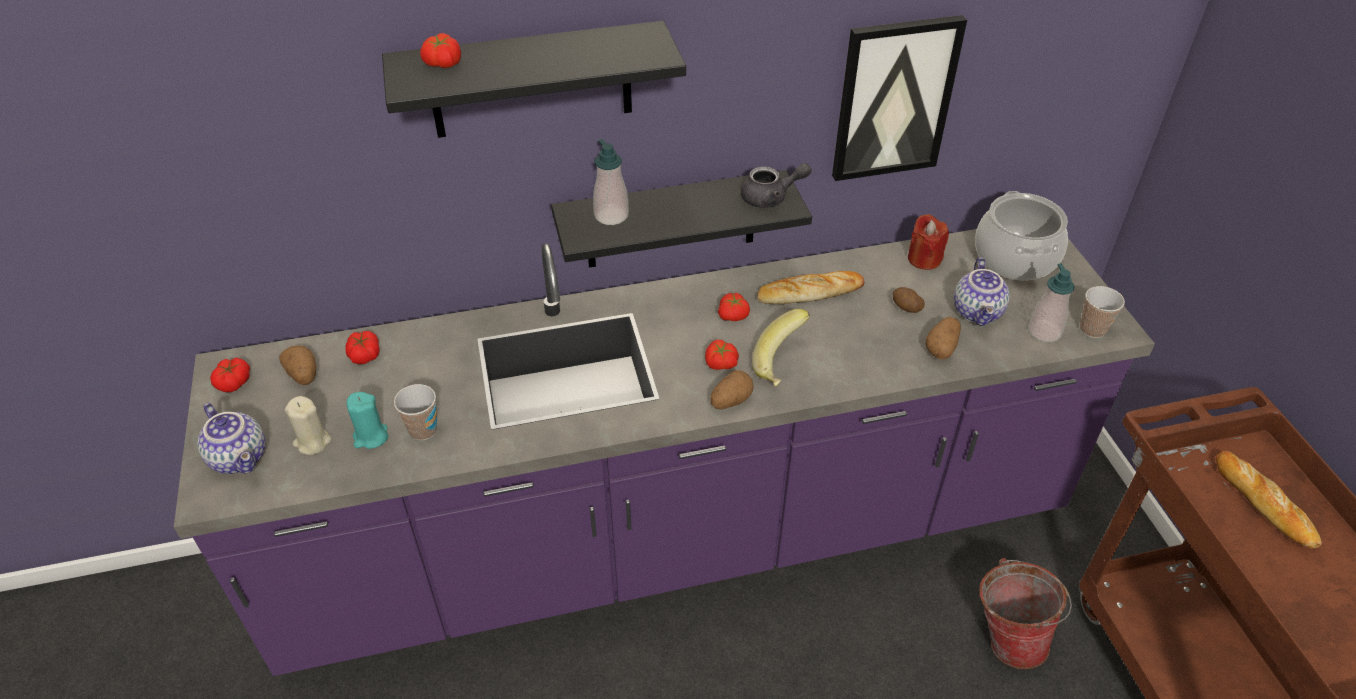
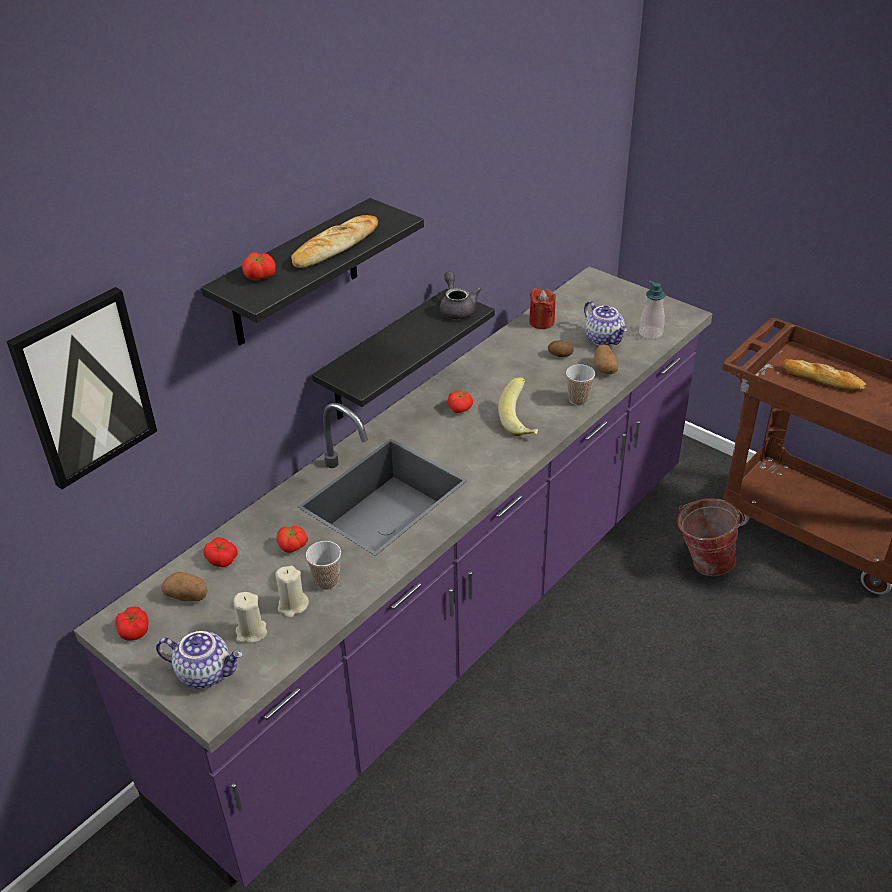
camera: 35 degrees left, 5 degrees down
(370, 437) = (292, 605): turquoise candle -> beige candle
(611, 215) = (364, 363): soap dispenser -> none
(720, 364) = (483, 441): tomato -> tomato (292, 546)
(730, 400) = (513, 458): potato -> none
(771, 198) = (457, 308): grey teapot -> grey teapot turned 60 degrees counterclockwise
(809, 293) = (493, 373): bread -> bread (335, 247)
(894, 99) = (497, 211): picture -> picture (84, 388)
(1014, 257) = (592, 298): cooking pot -> none
(1092, 329) = (674, 320): cup -> cup (578, 399)

